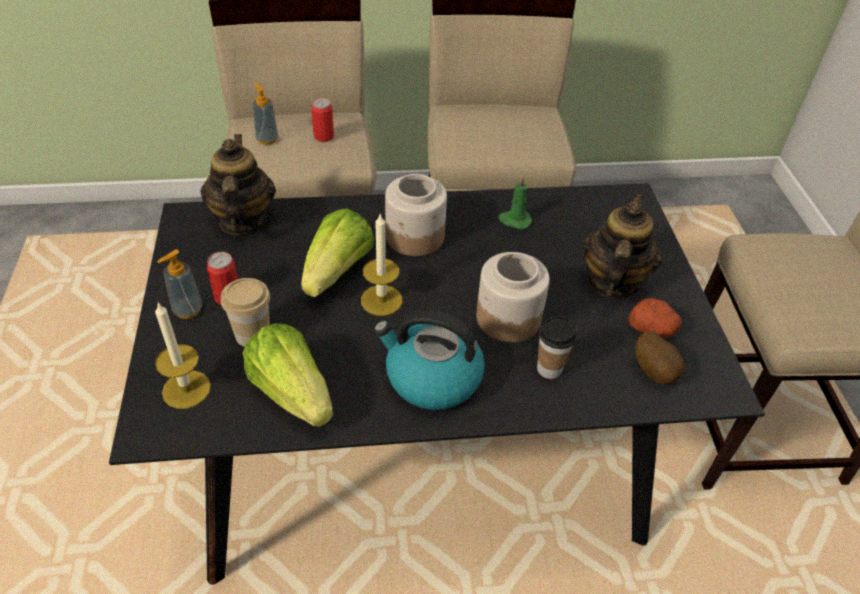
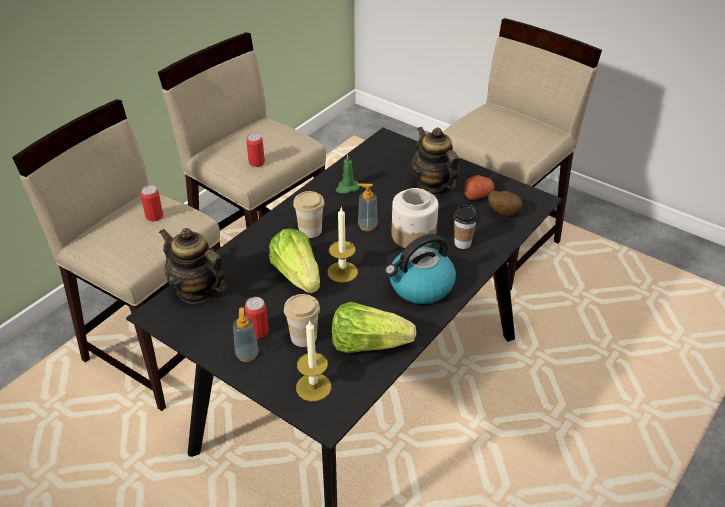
camera: 45 degrees left, 5 degrees down
(267, 139) = (118, 241): soap dispenser -> soap dispenser (367, 226)
(415, 237) = (310, 230): jar -> cup
(478, 143) = (256, 162): none -> can

